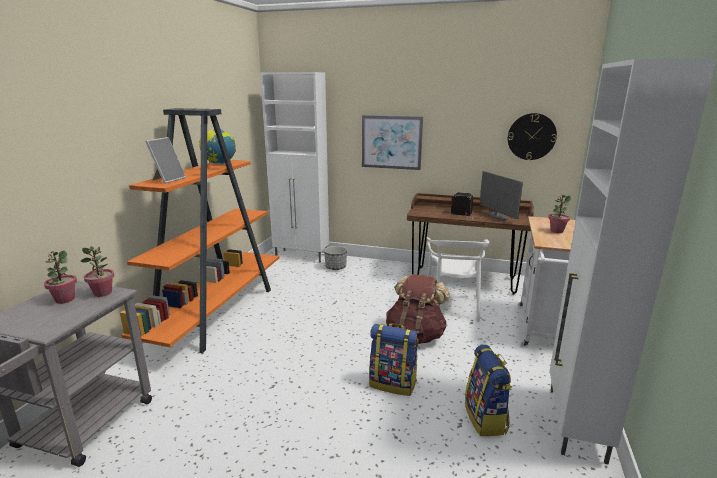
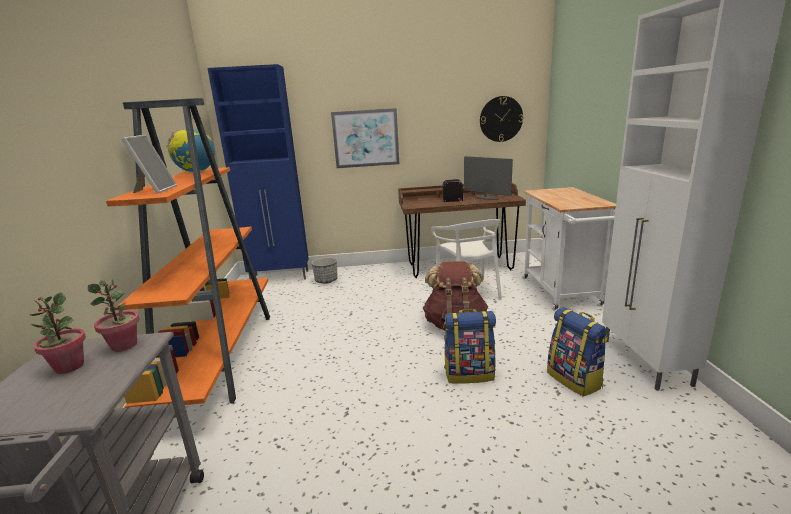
camera: 20 degrees left, 0 degrees up
(302, 256) = (280, 277): white cabinet -> blue cabinet
(556, 231) = (562, 197): potted plant -> none

